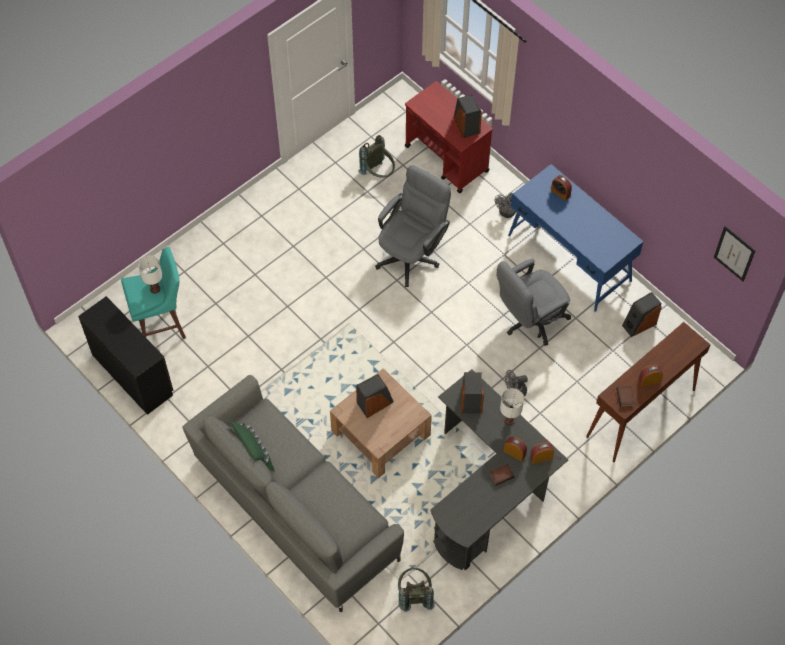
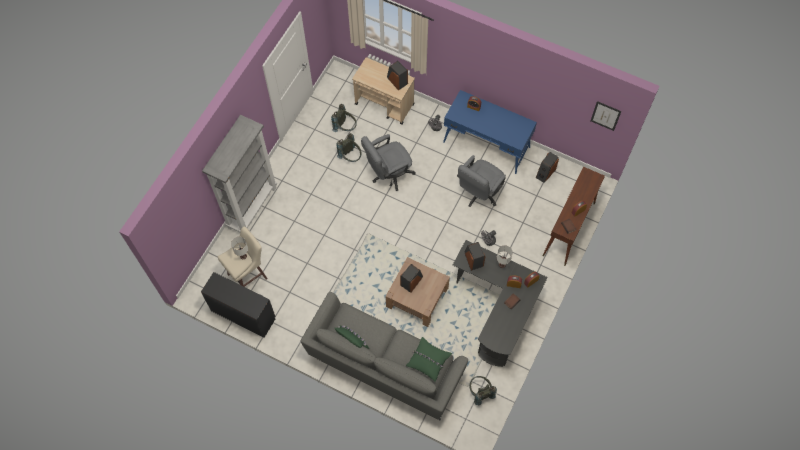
camera: 20 degrees left, 5 degrees up
(162, 326) = (248, 276): turquoise stool -> beige stool
(206, 237) = (252, 206): none -> grey bookcase
(350, 516) = (428, 360): none -> green pillow
(369, 215) = (350, 157): none -> grey backpack
(412, 254) = (388, 174): grey office chair -> grey office chair turned 135 degrees counterclockwise
(447, 159) = (385, 104): red cart -> beige cart

